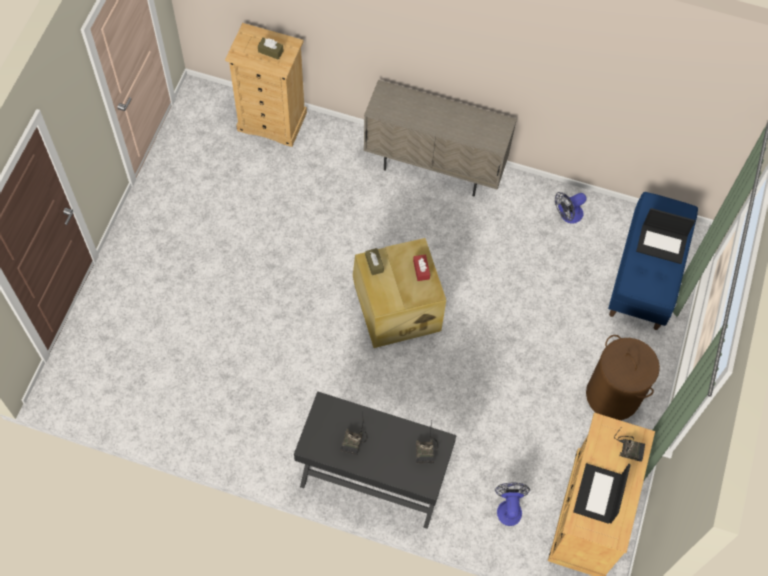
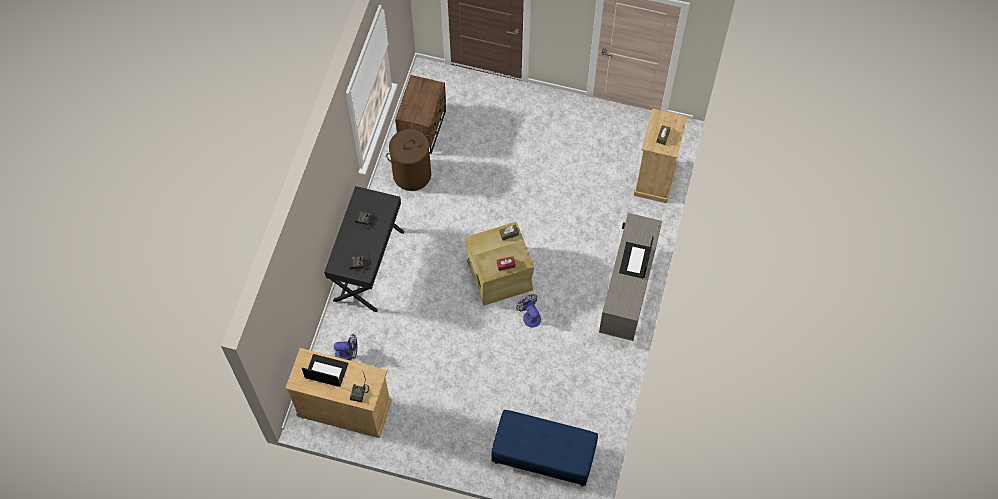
camera: 90 degrees right, 0 degrees up
(155, 396) = (423, 128): none -> brown nightstand
(568, 215) = (592, 397): fan -> fan (530, 316)
(613, 395) = (437, 427): brown laundry basket -> brown laundry basket (412, 174)
(662, 243) = (549, 445): laptop -> laptop (635, 261)

